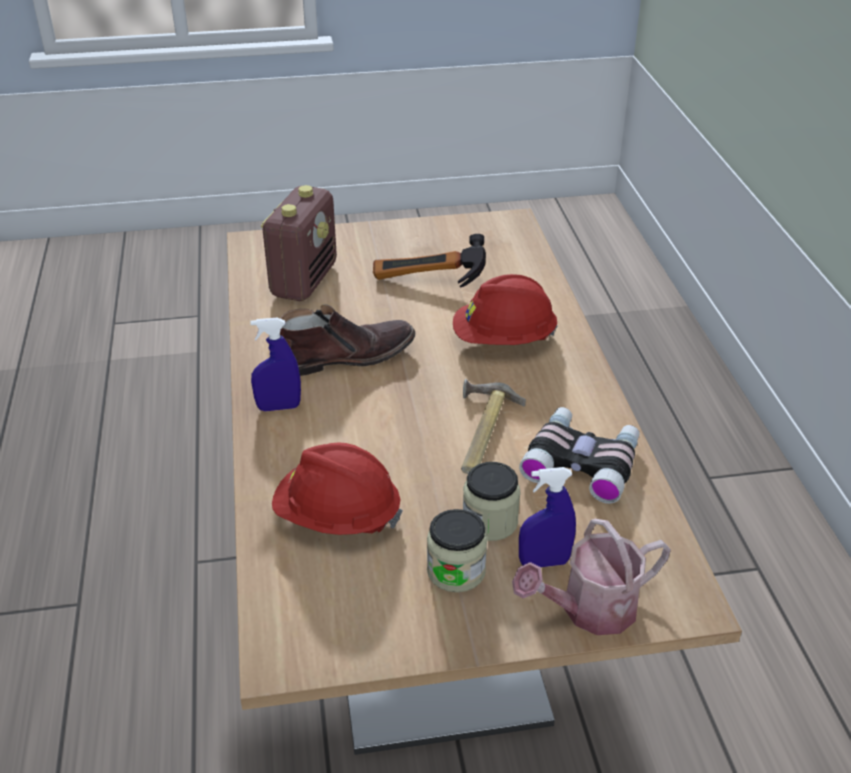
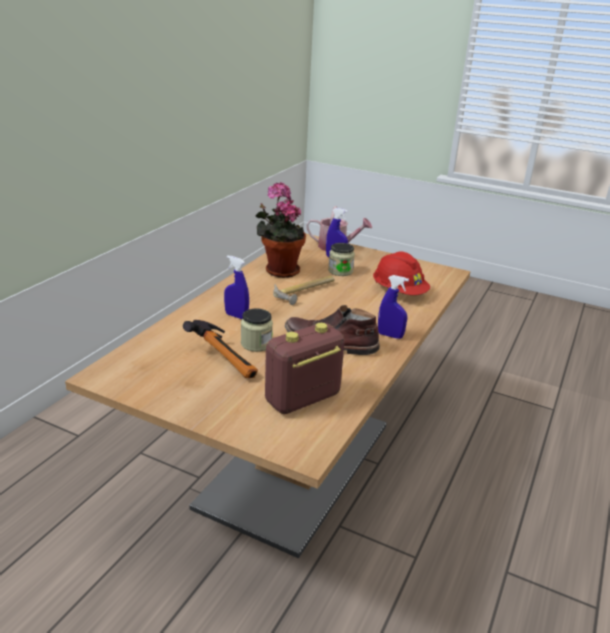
camera: 145 degrees left, 10 degrees down
(456, 571) = (369, 267): jar -> jar (256, 344)
(503, 340) = (236, 316): red hard hat -> blue spray bottle
(582, 461) = (279, 270): binoculars -> potted plant

